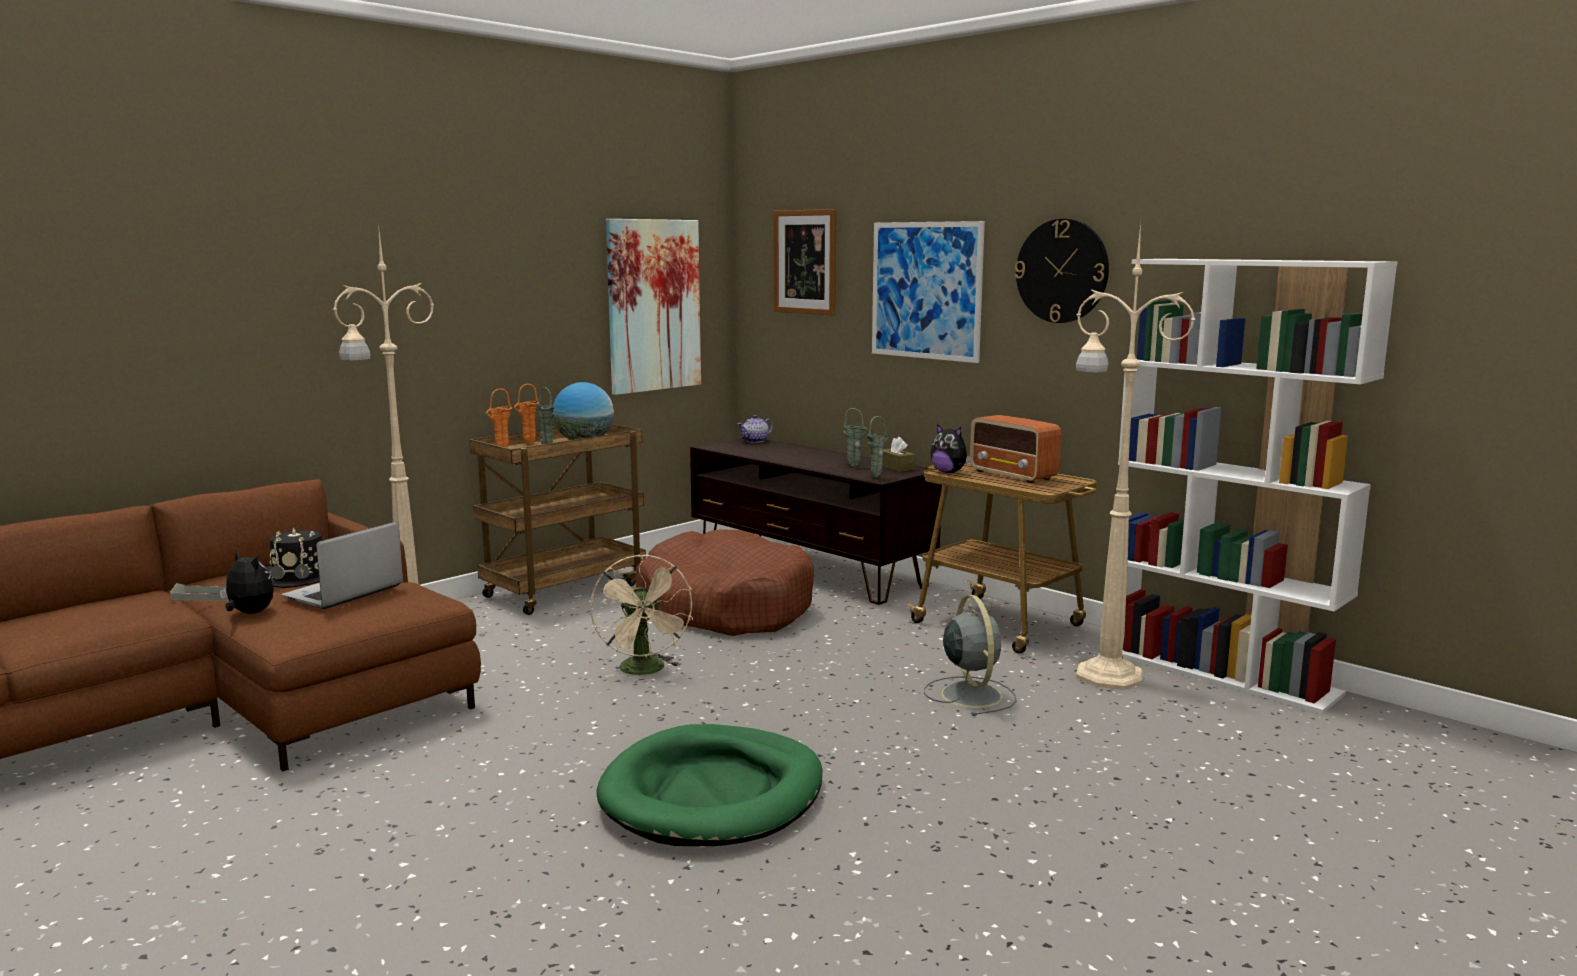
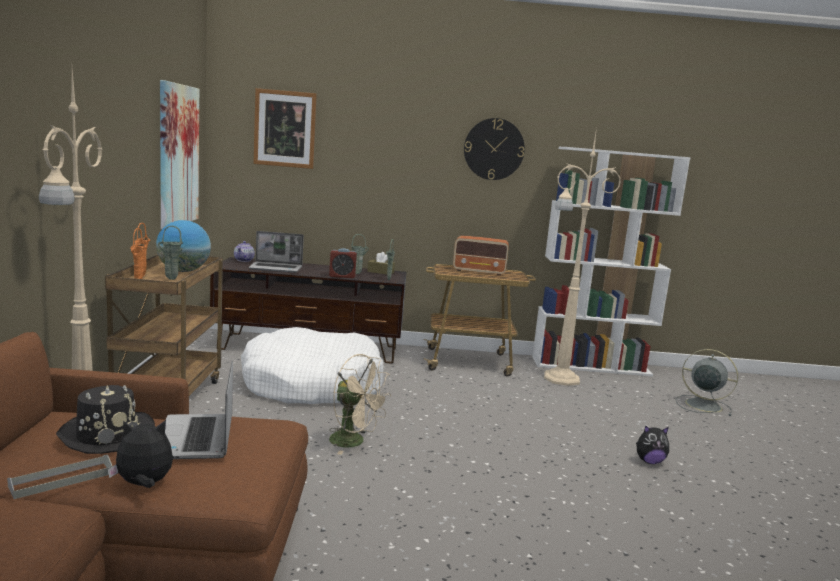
camera: 45 degrees left, 0 degrees up
(713, 794) = (549, 506): green dog bed -> none
(725, 607) = (312, 385): brown dog bed -> white dog bed
(766, 452) = (276, 268): none -> laptop
(822, 468) = (342, 276): none -> alarm clock
(926, 290) = (393, 155): picture -> none
(949, 472) = (447, 273): plush toy -> plush toy (649, 461)
(970, 694) = (533, 405): grey fan -> grey fan (701, 405)

